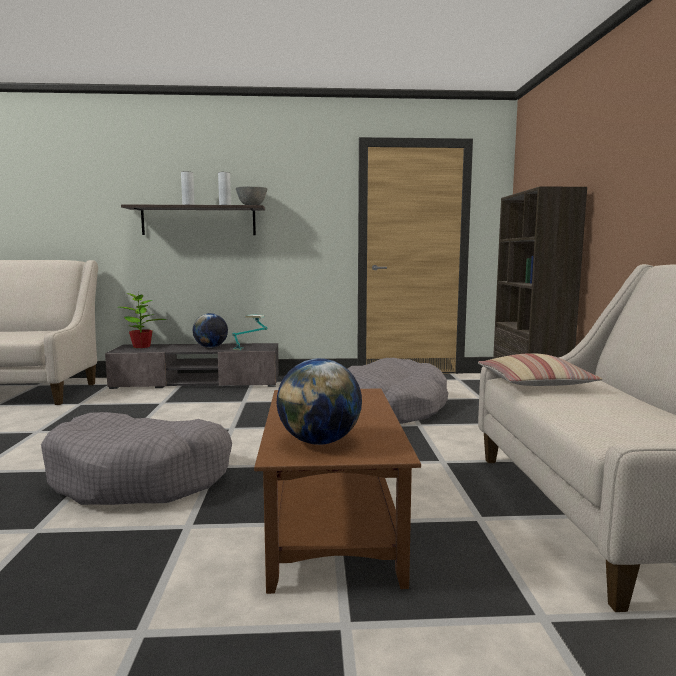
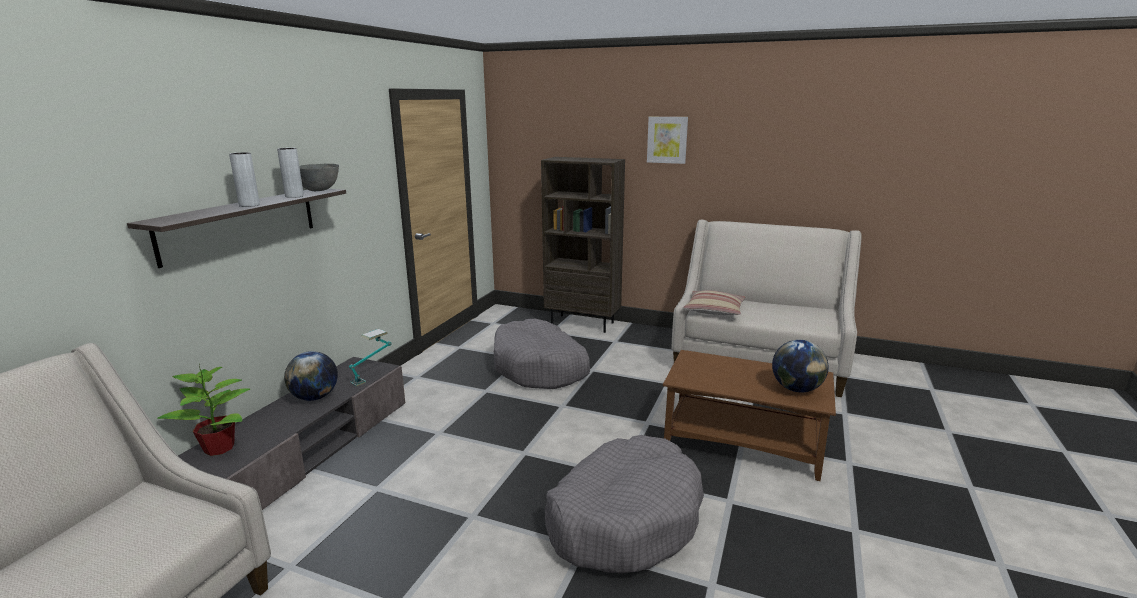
camera: 65 degrees left, 10 degrees up
(629, 148) = (667, 140): none -> picture

